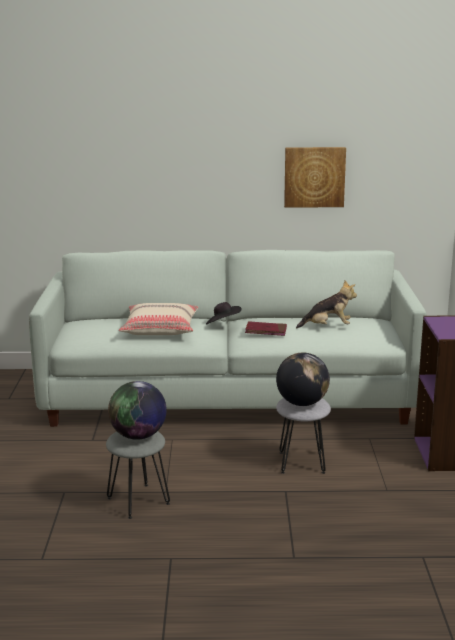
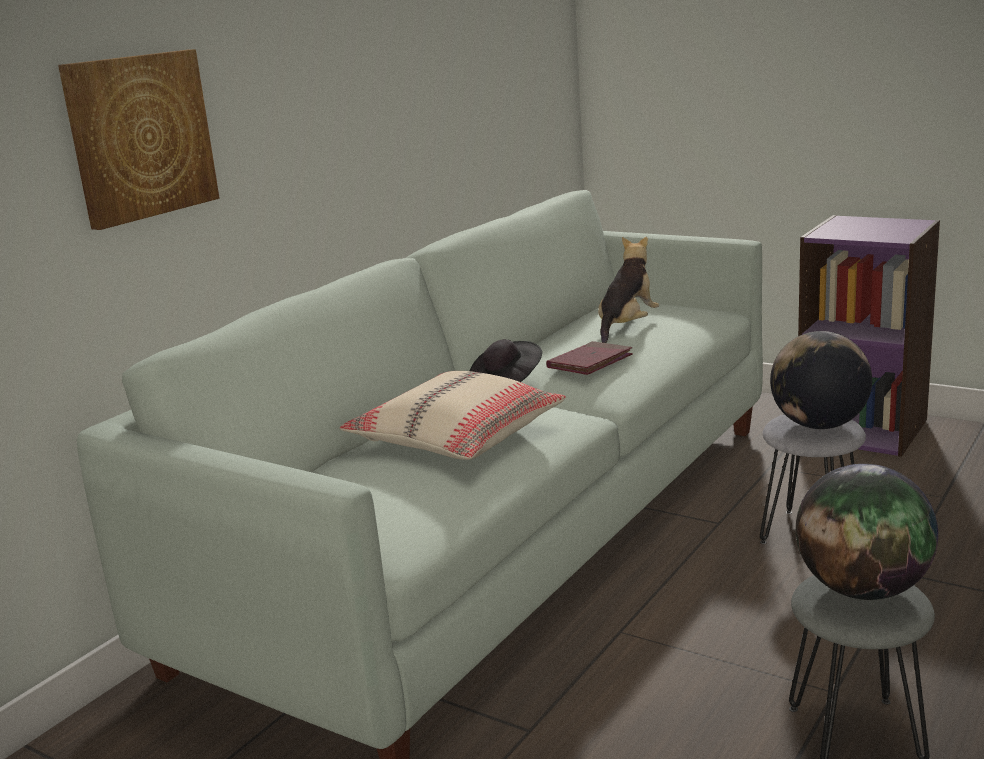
camera: 55 degrees left, 0 degrees up
(314, 177) = (448, 87): picture -> picture (140, 136)

